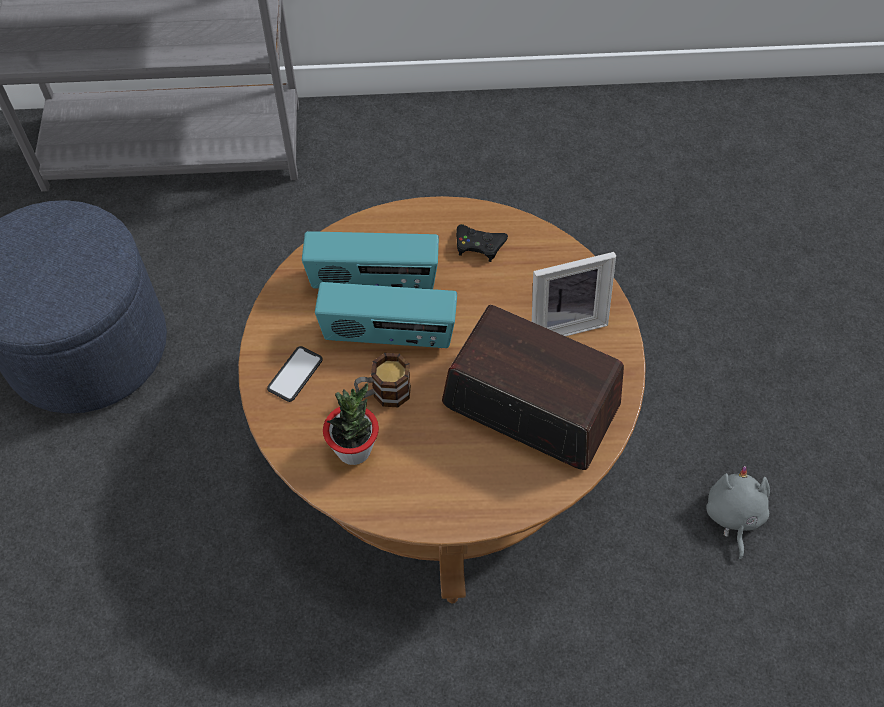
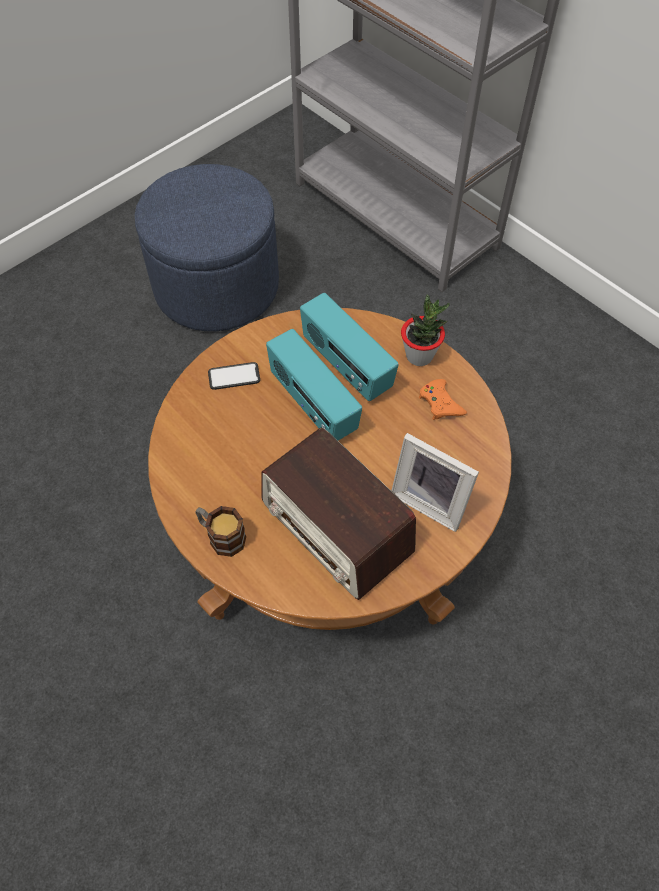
camera: 50 degrees right, 0 degrees up
(354, 449) = (207, 449): potted plant -> potted plant (419, 356)
(383, 393) = (265, 434): mug -> mug (221, 536)
(479, 245) = (440, 403): black game controller -> orange game controller
(529, 405) = (337, 528): radio -> radio turned 150 degrees clockwise
(733, 515) = (451, 767): grey plush toy -> none

